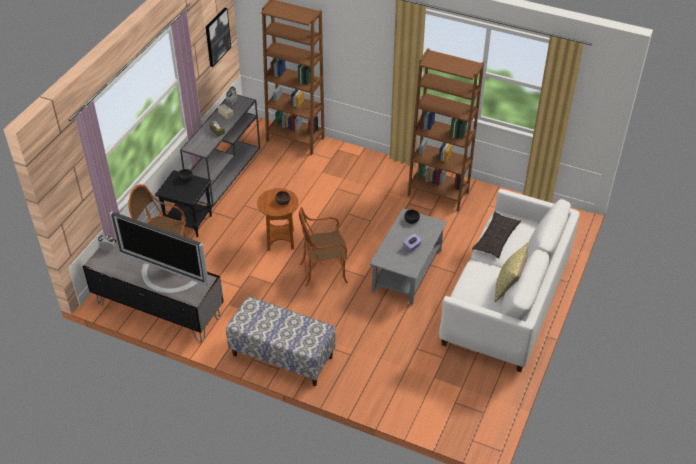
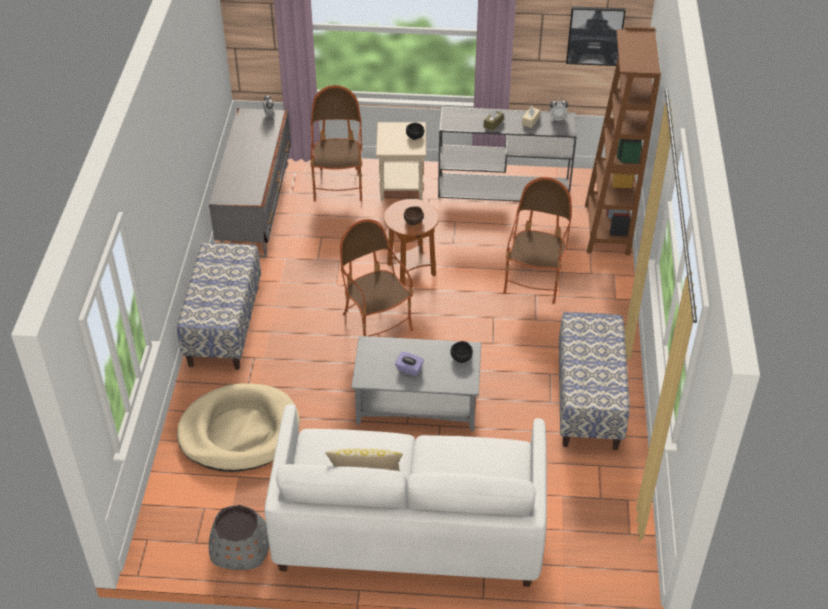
camera: 70 degrees right, 0 degrees up
(168, 276) = (247, 169): television -> none
(188, 222) = (400, 186): black side table -> beige side table
(325, 185) = (535, 281): none -> armchair
(393, 368) = (239, 431): none -> beige dog bed
(438, 193) = (589, 401): brown bookcase -> bench
(496, 238) = (460, 451): pillow -> none
(496, 389) = (240, 548): none -> grey planter

